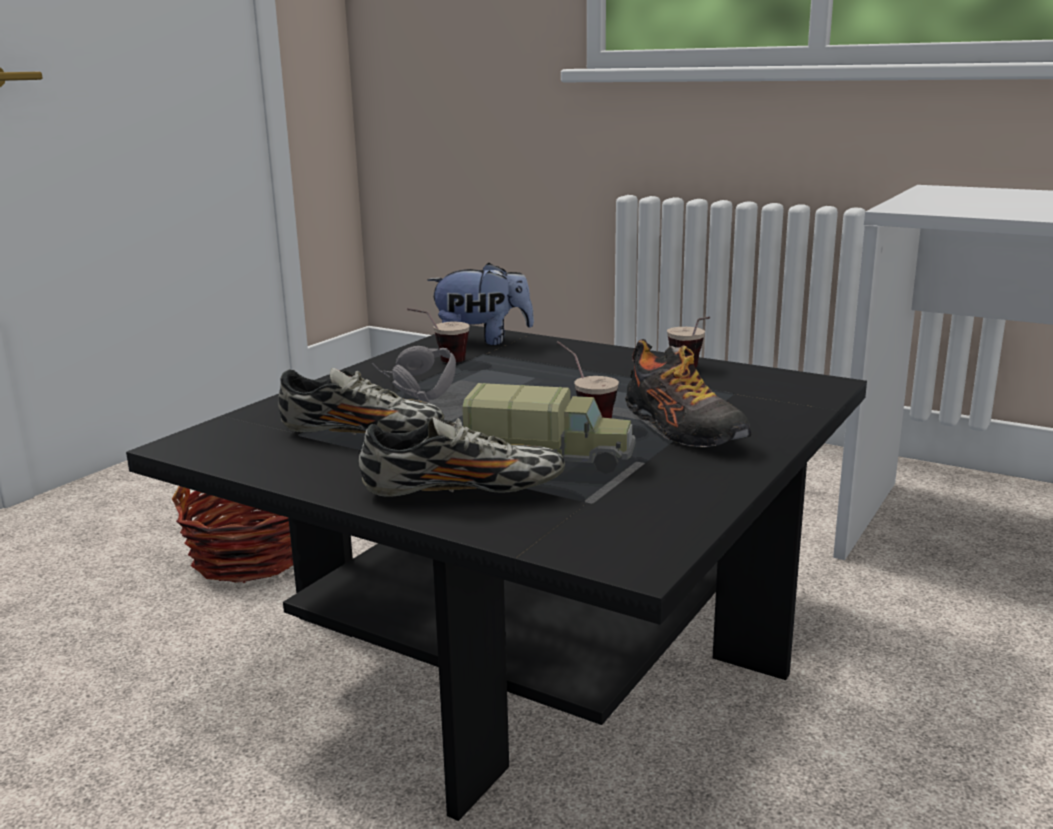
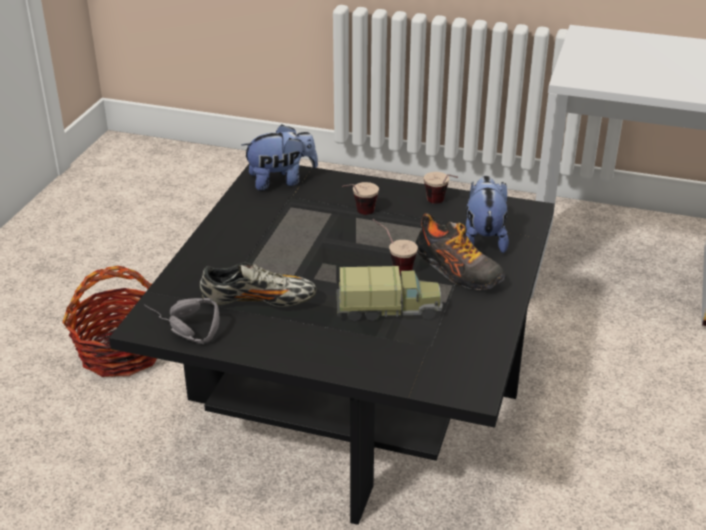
camera: 15 degrees left, 15 degrees up
(405, 391) = (259, 249): grey headphones -> grey headphones (178, 330)
(440, 363) = (265, 212): cup -> cup (358, 215)
(463, 492) = (352, 347): shoe -> none
(739, 403) = (483, 238): none -> plush toy

